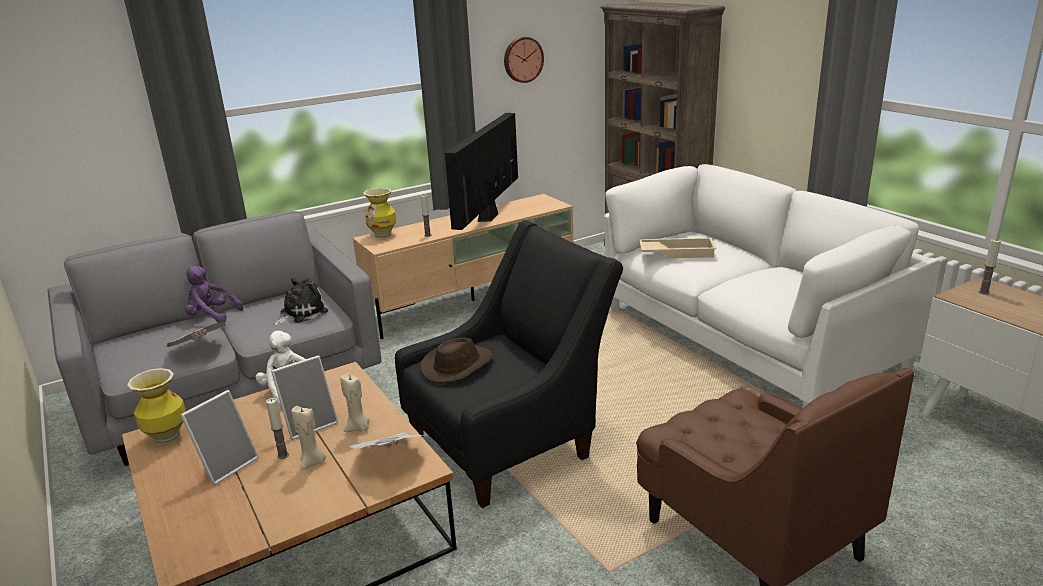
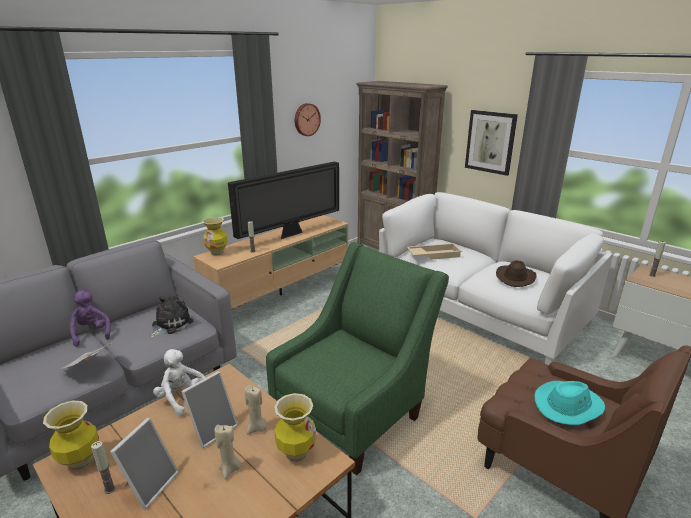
camera: 15 degrees left, 0 degrees up
(212, 316) = (90, 334): purple plush toy -> purple plush toy turned 60 degrees clockwise
(283, 455) = (200, 466): candle -> candle (110, 489)
(390, 456) = (296, 453): newspaper -> vase
(457, 366) = (320, 361): brown hat -> brown hat (515, 277)
(487, 217) = (291, 234): television -> television turned 135 degrees counterclockwise
(510, 441) = (354, 411): black armchair -> green armchair
(751, 442) = (568, 405): none -> turquoise hat
(782, 90) = (490, 142): none -> picture

